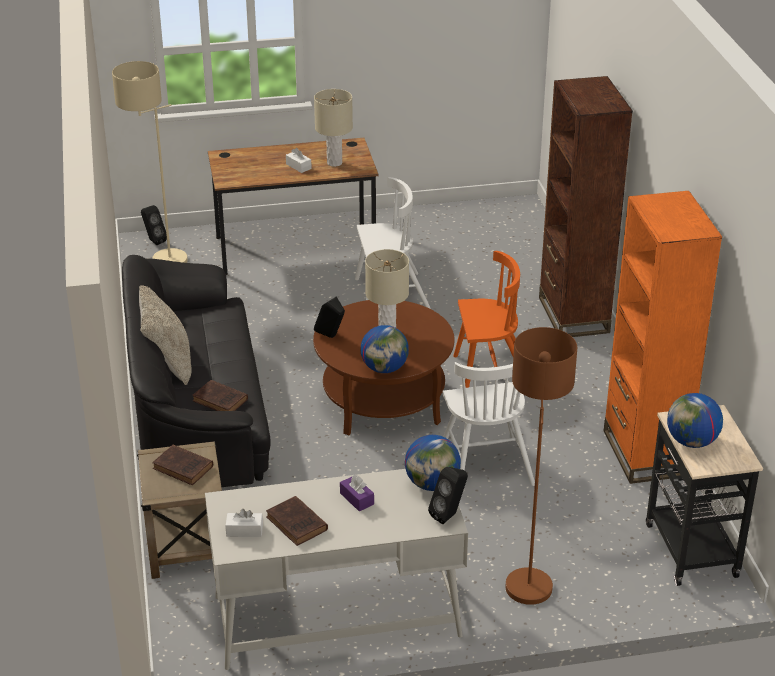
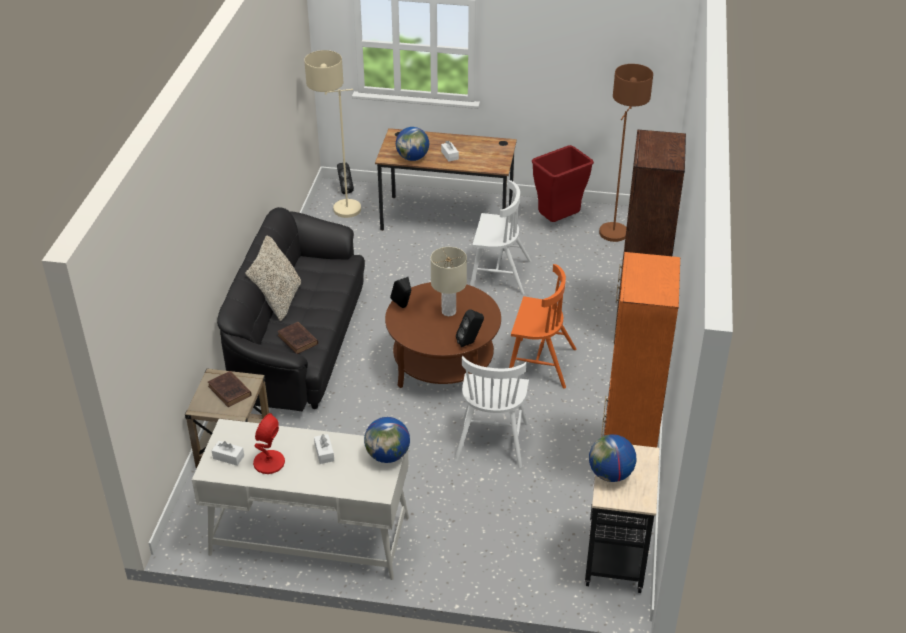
camera: 20 degrees right, 5 degrees up
(297, 524) = (269, 462): brown book -> red table lamp
(334, 163) = (479, 157): beige table lamp -> none
(357, 499) = (324, 453): purple tissue box -> white tissue box
(384, 368) = (428, 344): globe -> globe (413, 158)
(423, 227) = (558, 220): none -> red trash can
(449, 515) = (385, 485): black speaker -> black speaker (470, 343)
(528, 578) = (471, 545): brown floor lamp -> brown floor lamp (616, 228)

